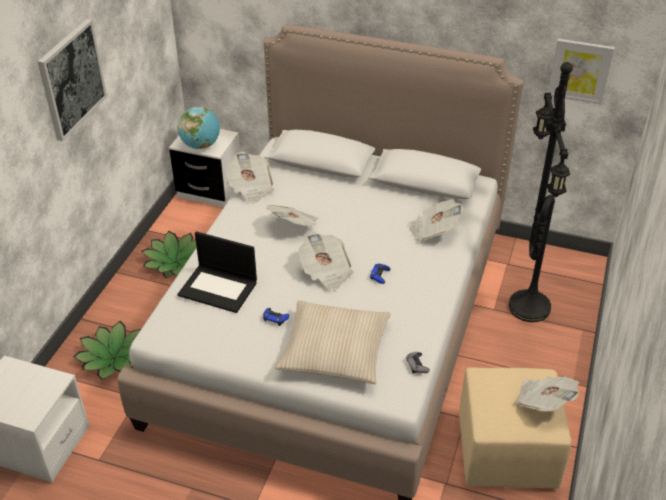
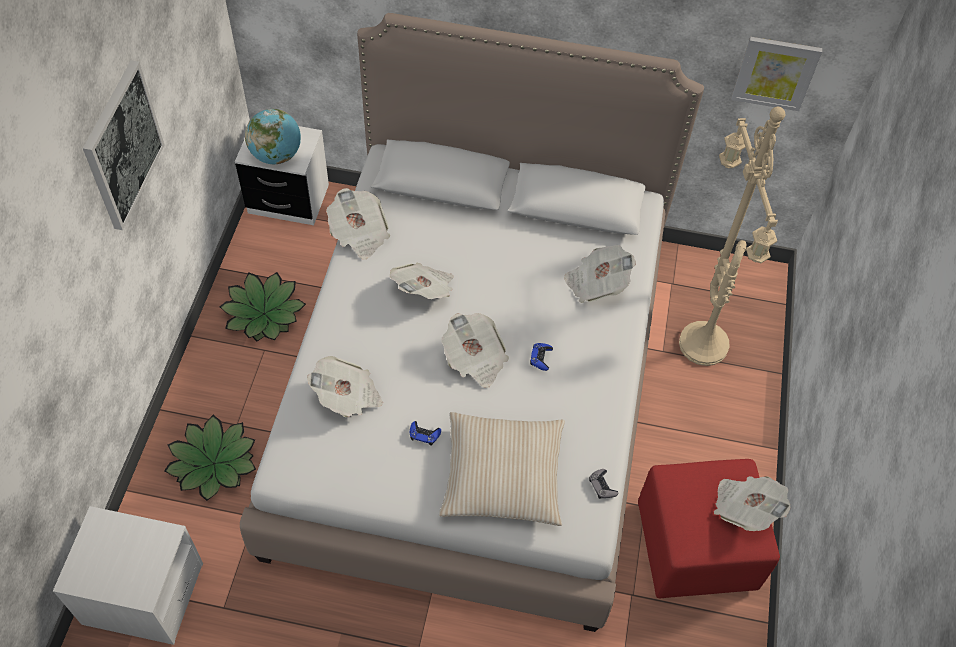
camera: 10 degrees left, 15 degrees up
(219, 288) = (347, 397): laptop -> newspaper
(507, 453) = (697, 547): beige ottoman -> red ottoman
(526, 306) = (699, 343): black floor lamp -> beige floor lamp

